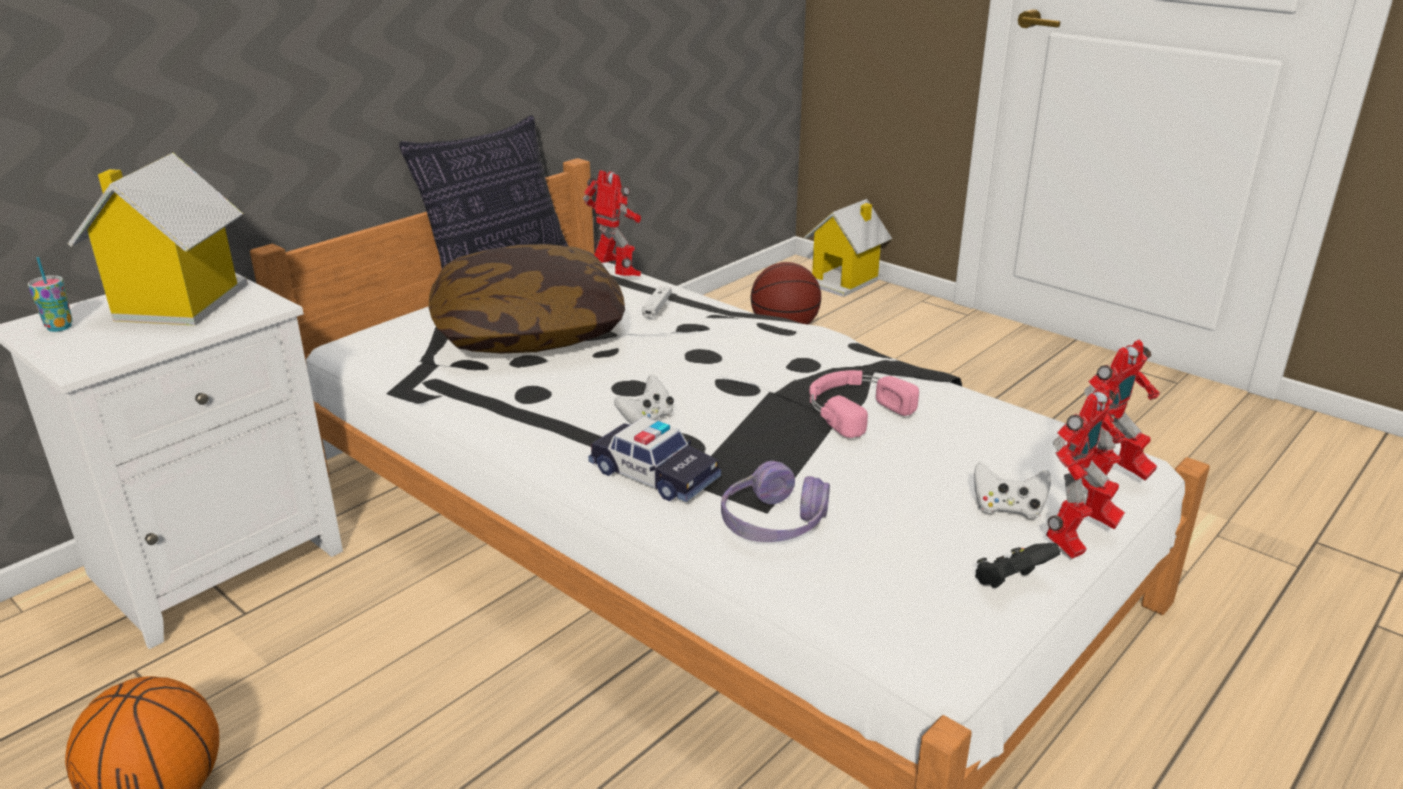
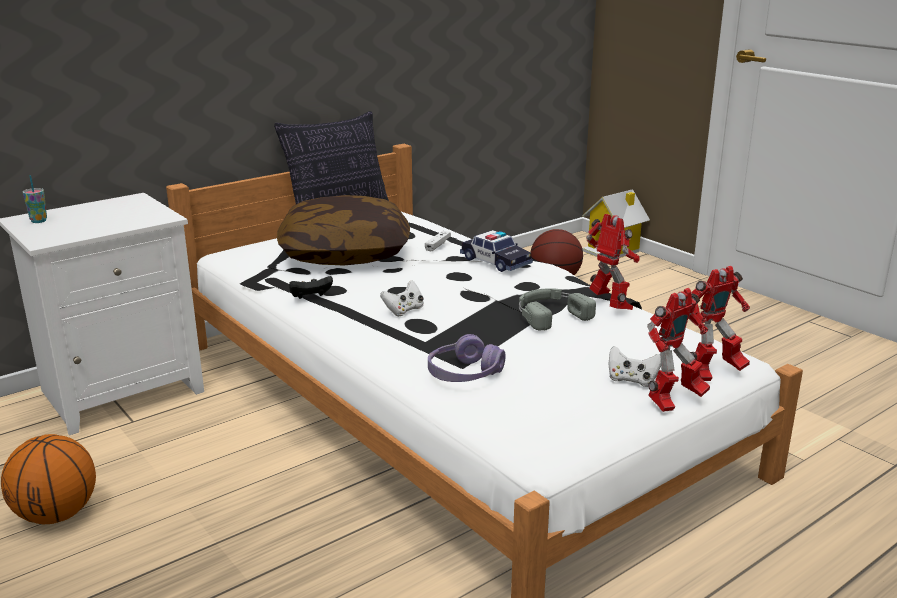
camera: 10 degrees right, 5 degrees down
(178, 304) = (112, 213): toy house -> none
(617, 274) = (420, 223): toy robot -> toy robot (610, 306)
(654, 474) = (396, 341): toy car -> toy car (495, 261)
(853, 409) = (550, 314): pink headphones -> grey headphones
(1011, 582) = (612, 421): black game controller -> black game controller (311, 297)

